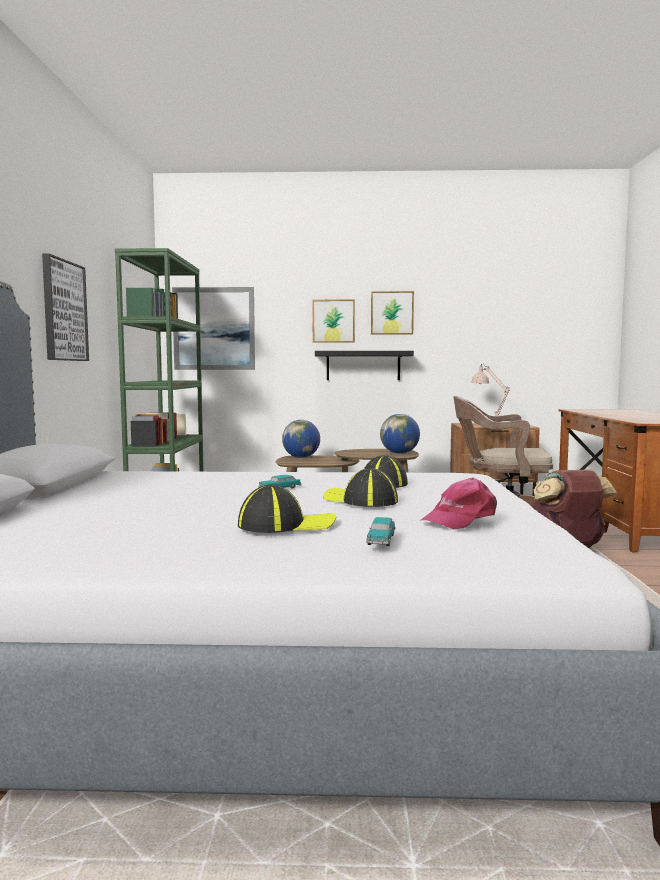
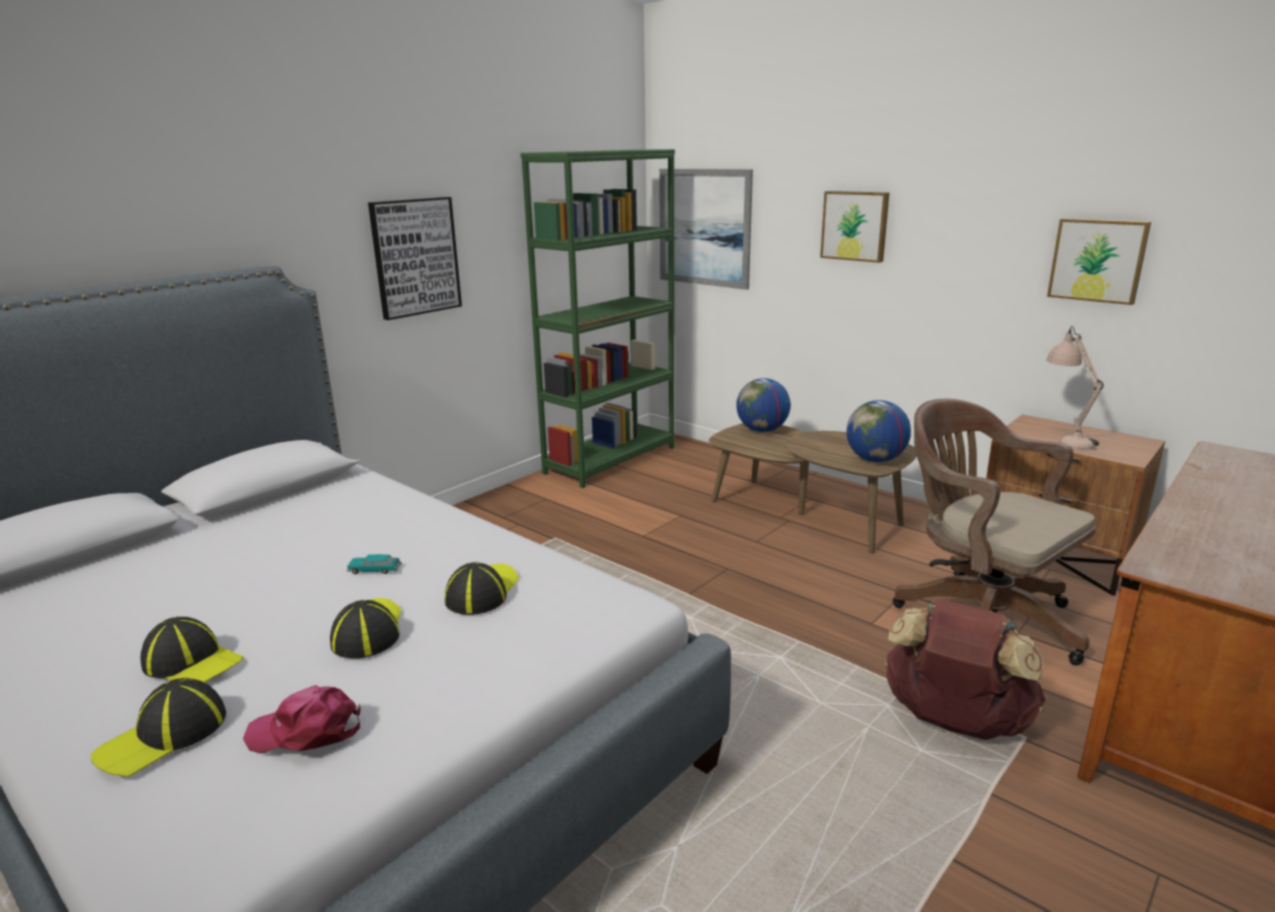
camera: 40 degrees right, 15 degrees up
(363, 365) = (892, 300): black shelf -> none
(381, 539) = (164, 736): toy car -> cap
(392, 313) = (946, 217): picture -> picture (1098, 260)

